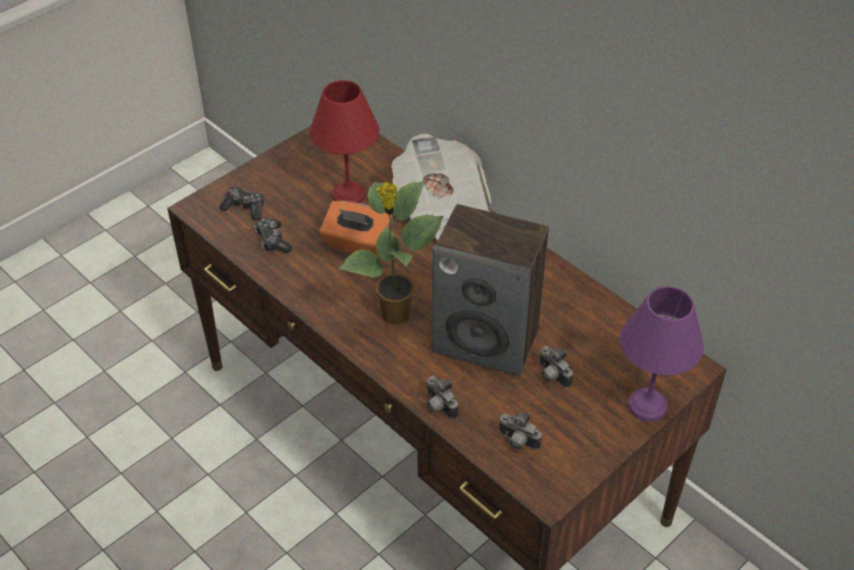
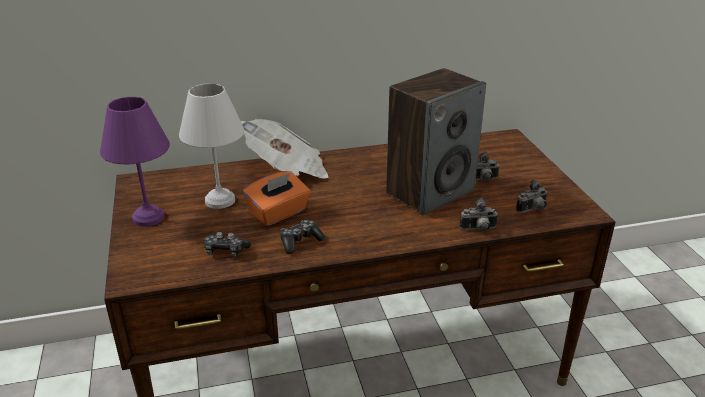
camera: 60 degrees left, 15 degrees down
(245, 208) = (166, 253): game controller -> game controller (300, 241)
(348, 194) = (219, 200): red table lamp -> white table lamp
(395, 315) = (371, 219): potted plant -> none
(647, 407) = (532, 158): purple table lamp -> purple table lamp (150, 218)

